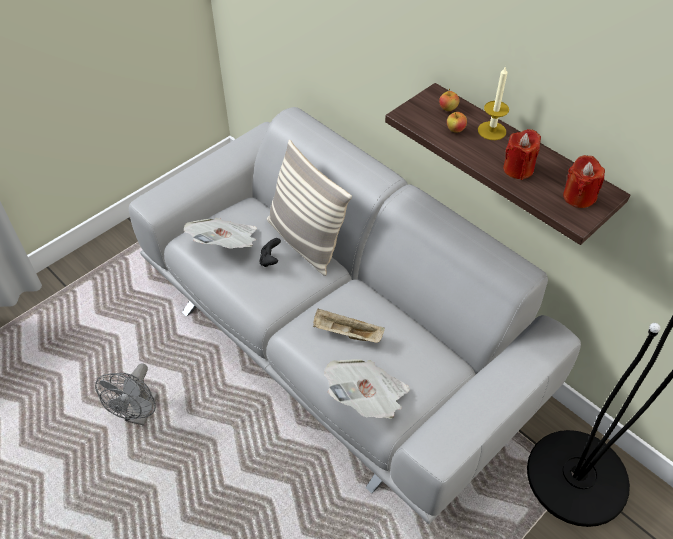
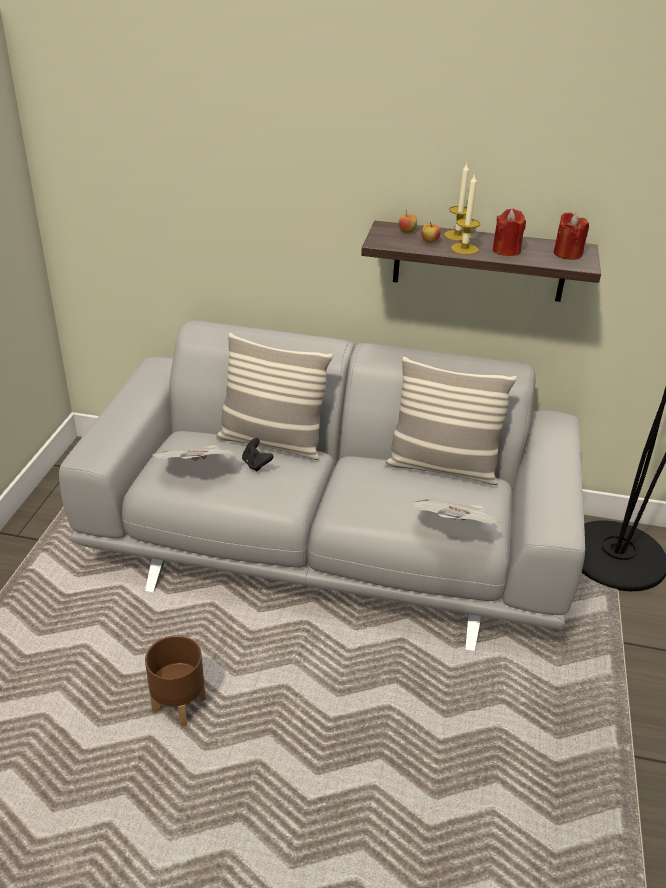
camera: 35 degrees left, 15 degrees down
(139, 414) = (179, 704): grey fan -> brown planter
(346, 334) = (386, 491): beige tray -> none
(419, 331) = (442, 468): none -> pillow
(478, 152) = (464, 249): none -> candle

